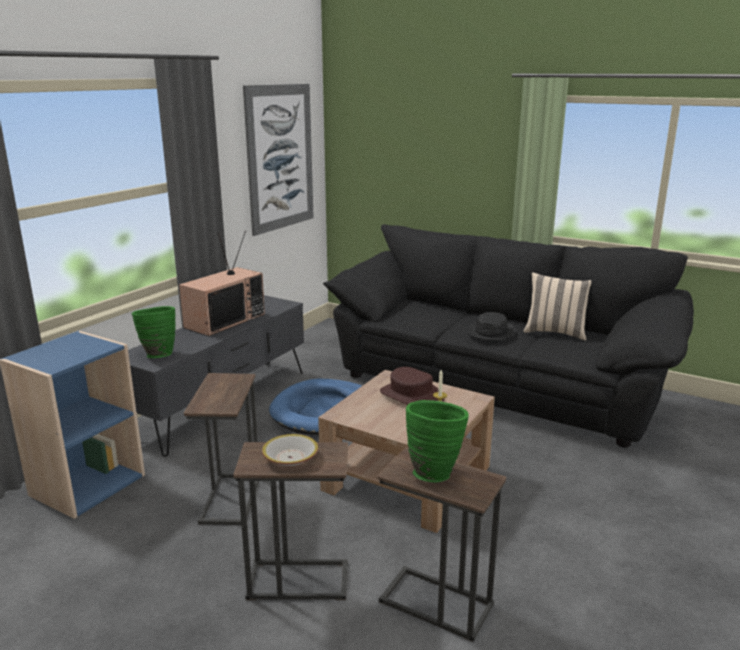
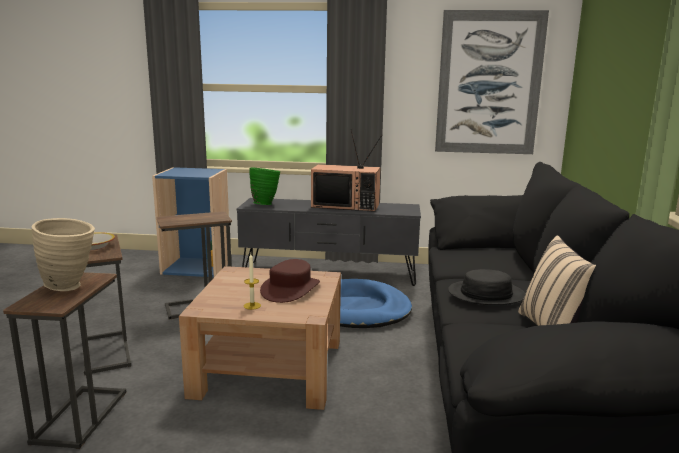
camera: 65 degrees right, 5 degrees down
(434, 472) = (71, 287): green vase -> beige vase

